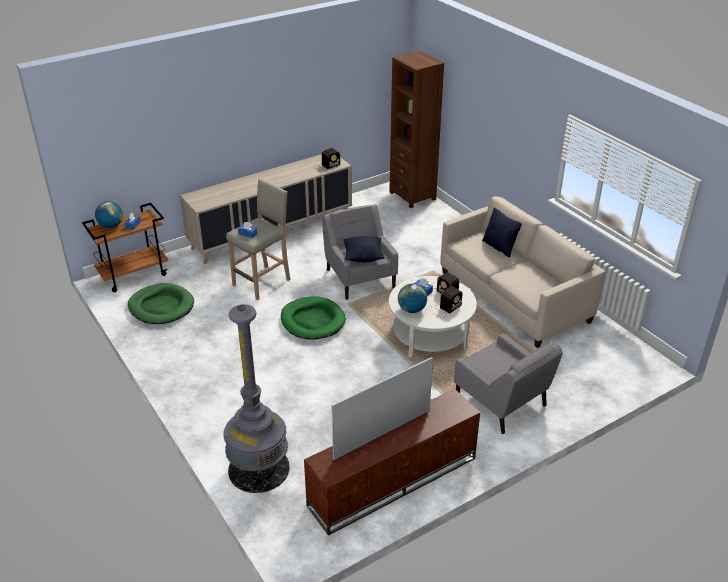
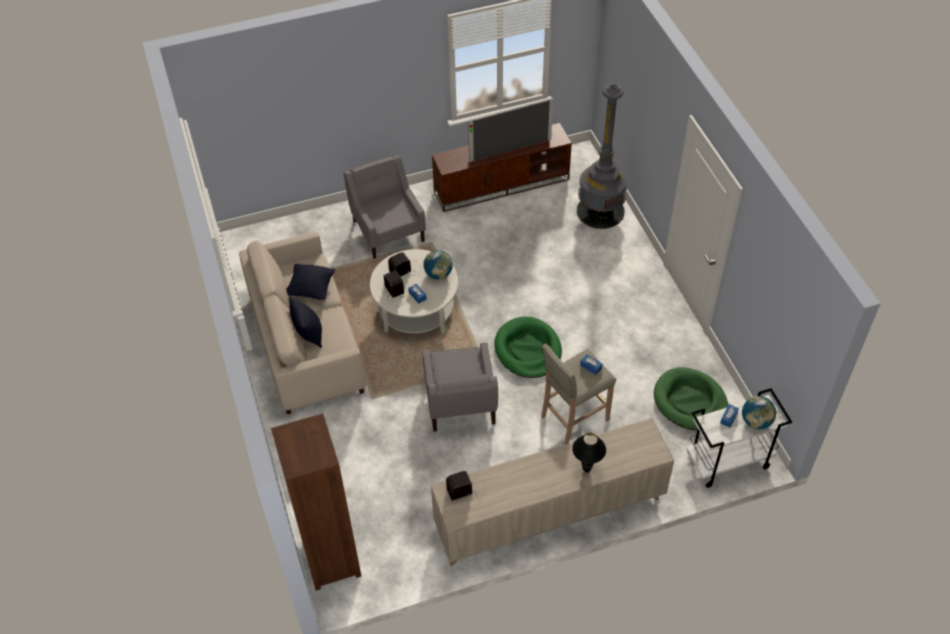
camera: 165 degrees left, 15 degrees up
(134, 275) = (727, 462): brown cart -> white cart
(244, 183) = (587, 469): none -> black table lamp
(363, 257) = (460, 363): black pillow -> black pillow (311, 289)

